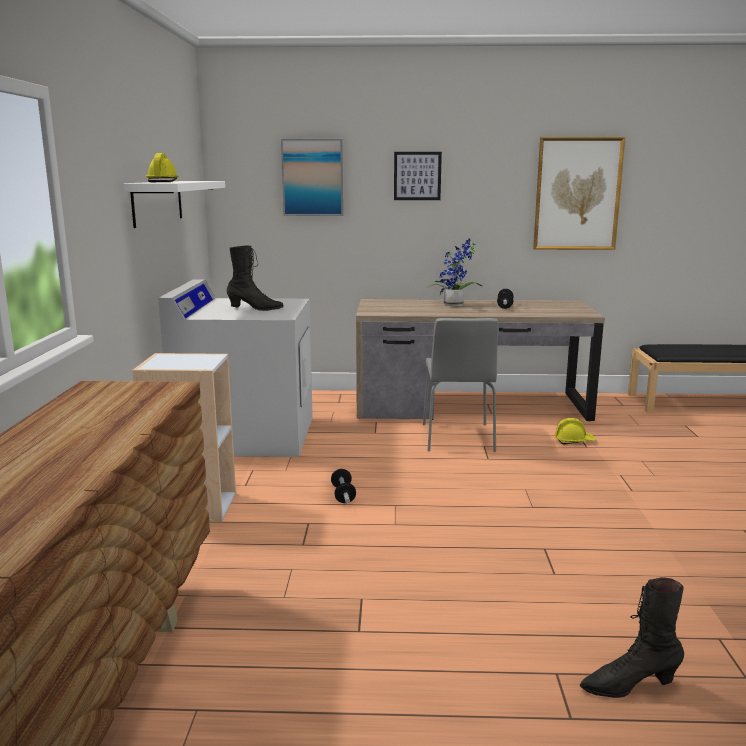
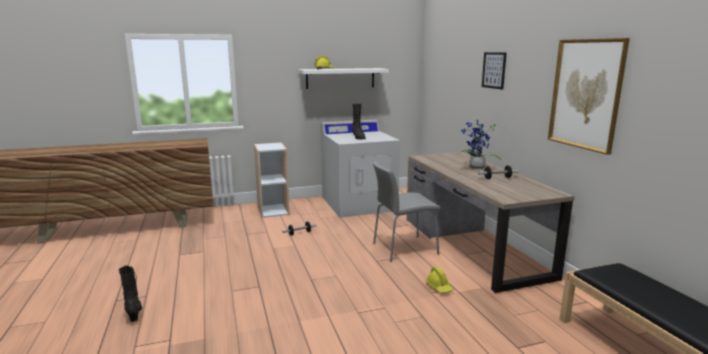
camera: 70 degrees right, 0 degrees up
(312, 177) = (453, 68): picture -> none

